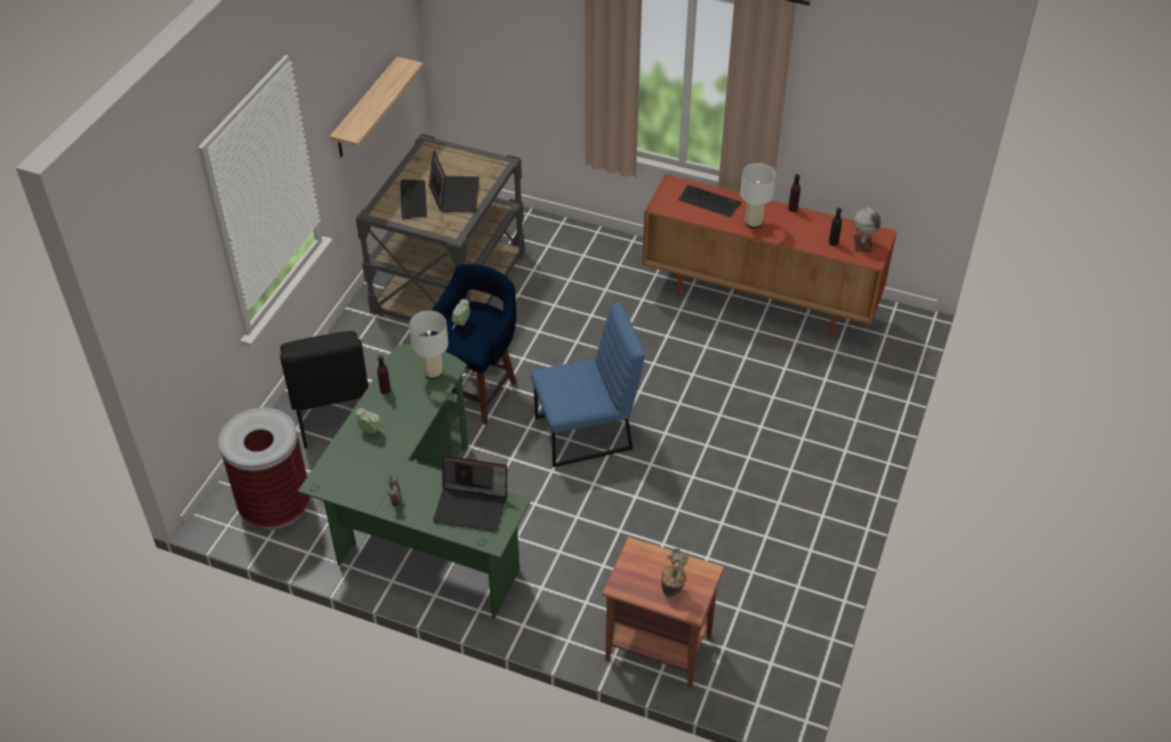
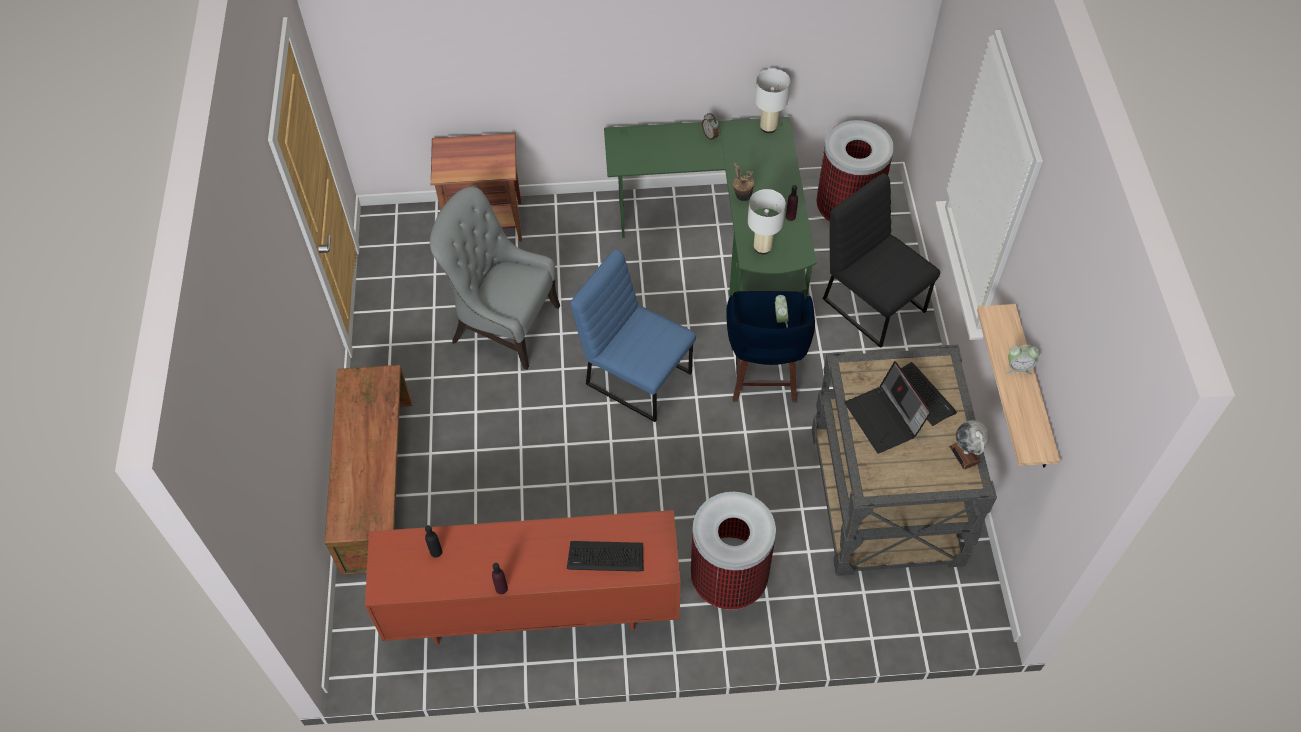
camera: 155 degrees right, 10 degrees up
(370, 431) = (773, 179): alarm clock -> alarm clock (1018, 368)
(472, 506) = (648, 153): laptop -> none
(586, 433) = (636, 376): blue chair -> blue chair turned 75 degrees clockwise
(603, 274) = (729, 579): none -> trash can
(673, 590) = (462, 153): potted plant -> potted plant (741, 196)
(687, 526) = (503, 324): none -> grey chair
(753, 223) = (540, 543): white table lamp -> white table lamp (769, 127)
(859, 432) = (376, 483): none -> brown bench
(863, 243) = (401, 564): globe -> globe (965, 454)

